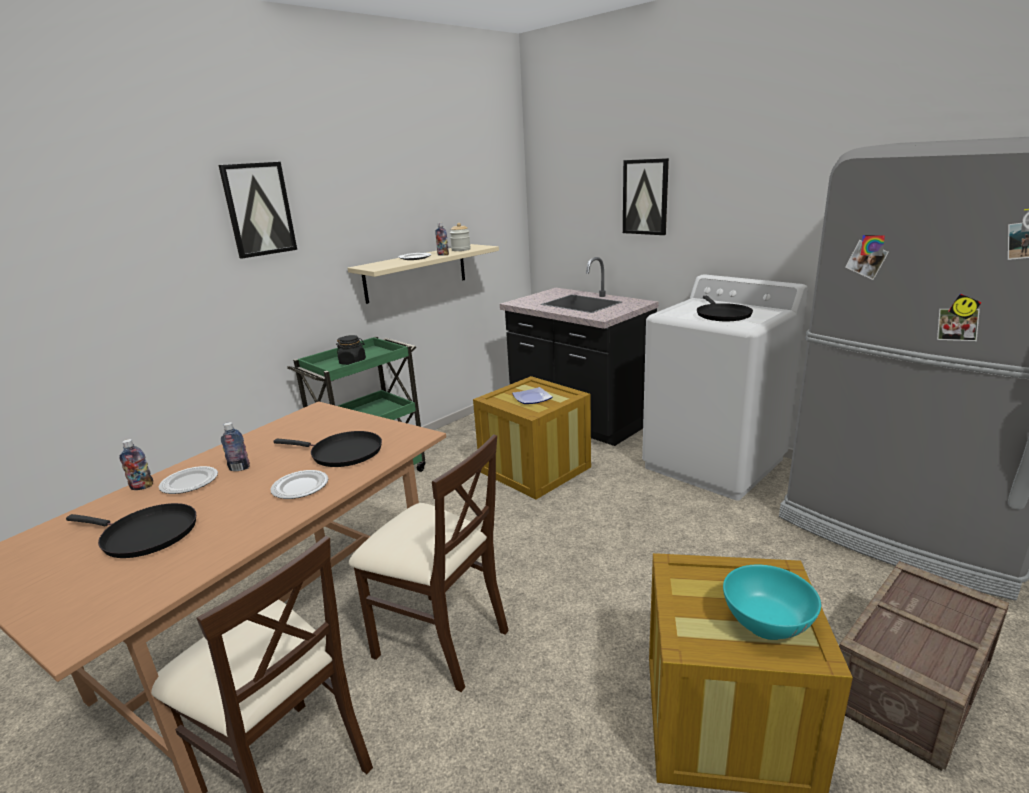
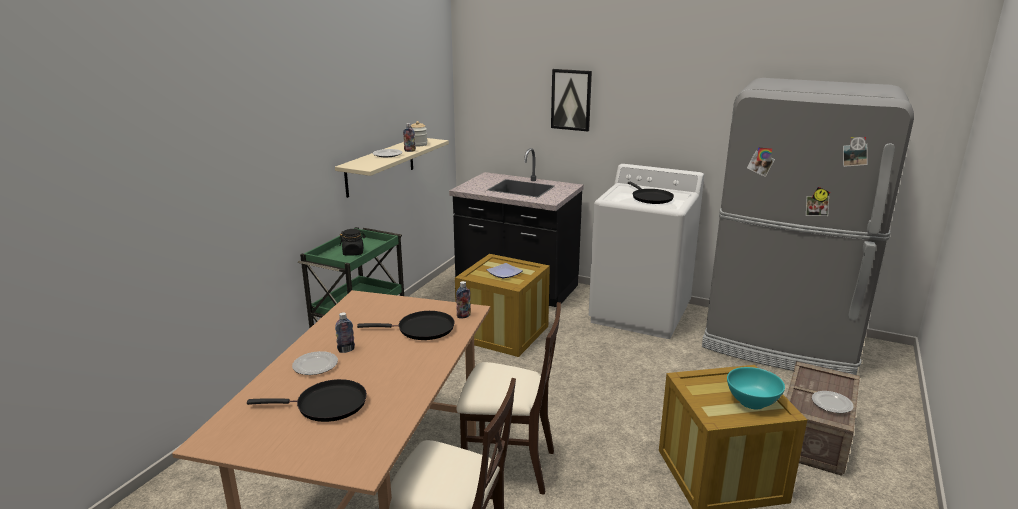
camera: 20 degrees left, 0 degrees up
(142, 487) = (275, 373): bottle -> bottle (463, 316)
(258, 209) = (277, 121): picture -> none
(300, 487) = (415, 357): plate -> plate (831, 404)

